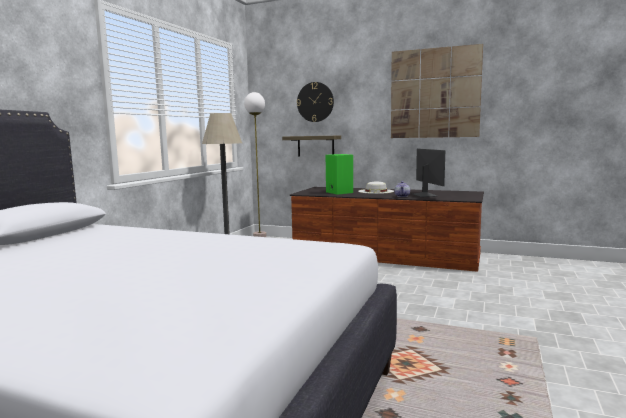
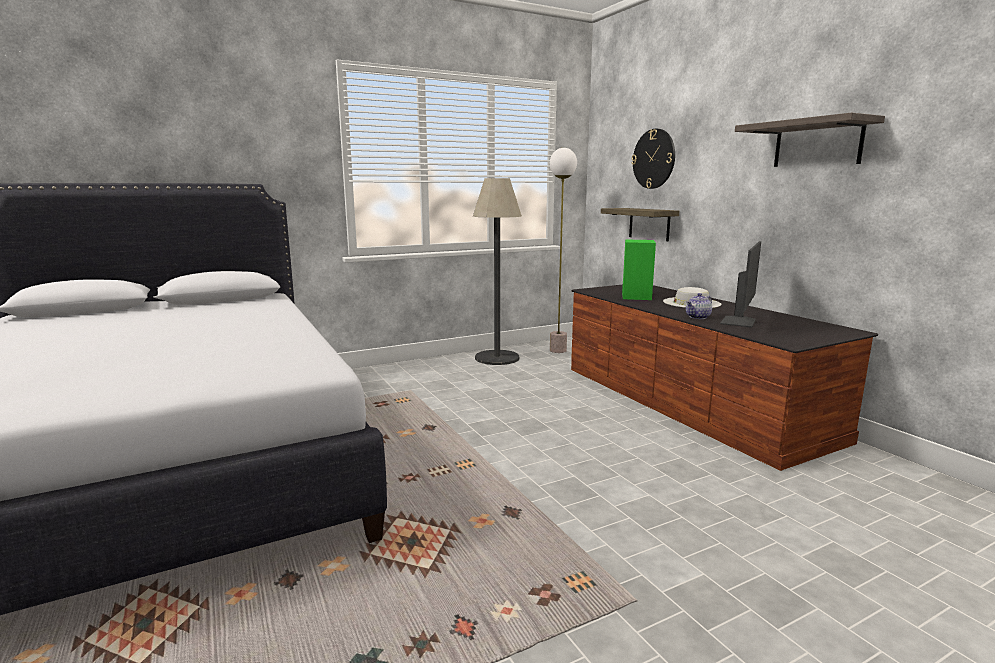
camera: 40 degrees right, 5 degrees up
(434, 93) = (817, 144): picture -> shelf

